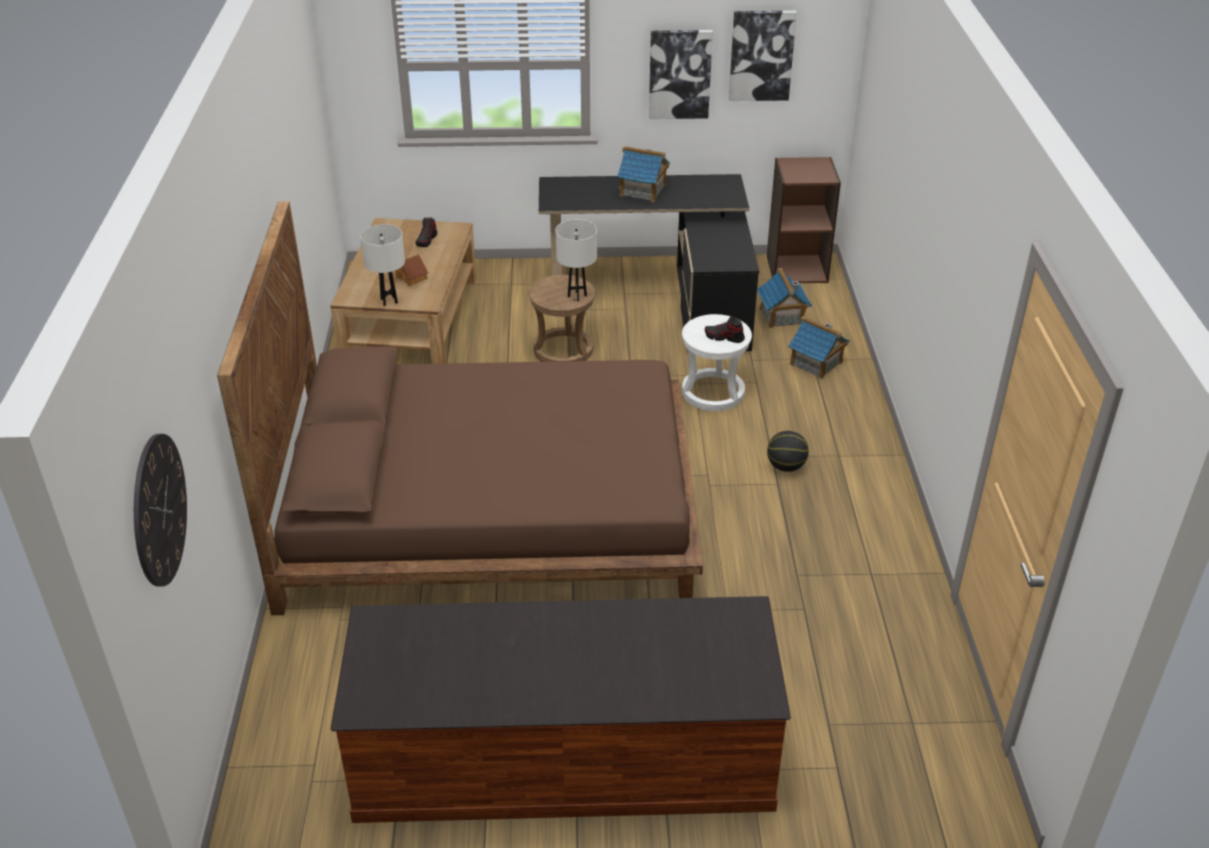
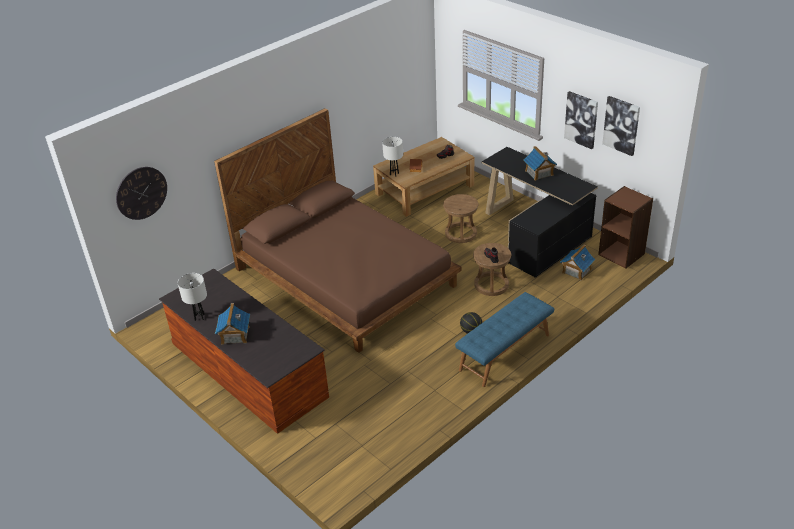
camera: 50 degrees right, 0 degrees up
(577, 296) = (463, 208): white table lamp -> white table lamp (199, 317)
(713, 393) = (491, 285): white stool -> brown stool
(816, 363) = (556, 299): toy house -> toy house (235, 335)
(869, 465) = (505, 353): none -> blue bench

